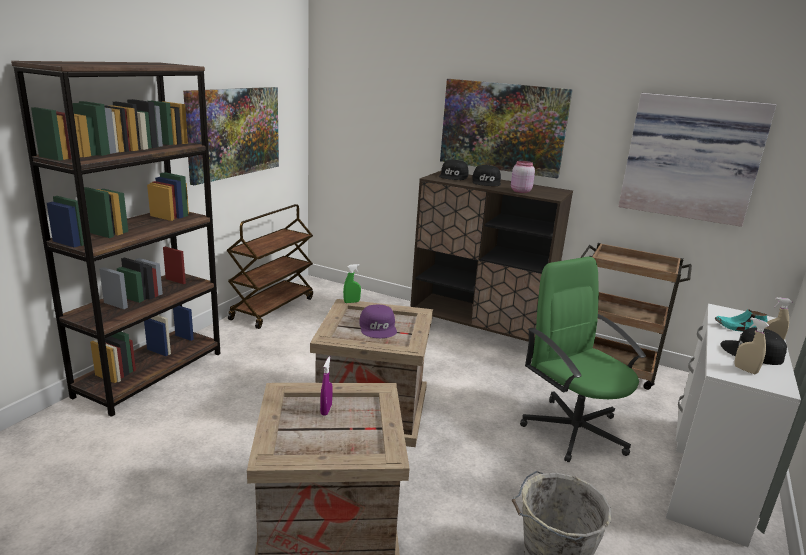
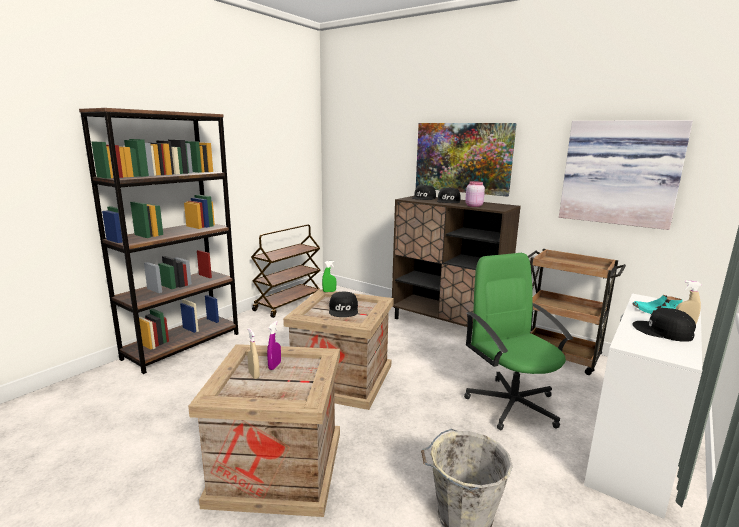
camera: 10 degrees right, 5 degrees down
(234, 132) = (258, 169): picture -> none
(378, 327) = (344, 310): purple cap -> black cap
(745, 370) = (651, 344): beige spray bottle -> beige spray bottle (254, 375)

